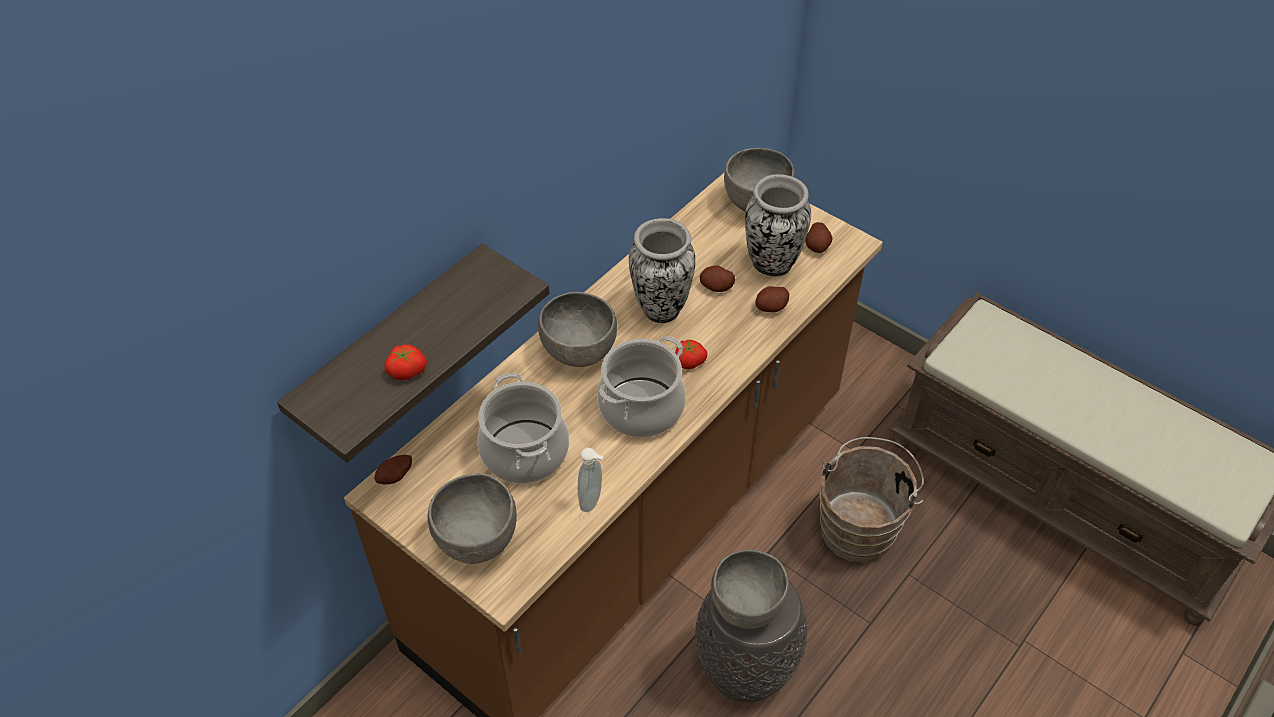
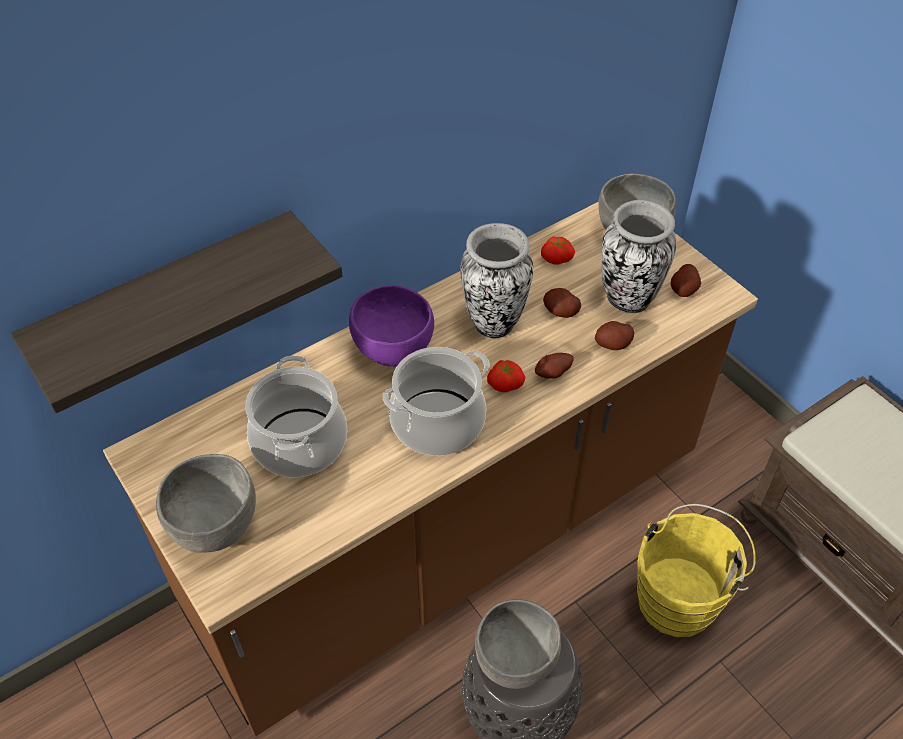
camera: 15 degrees right, 0 degrees up
(396, 477) = (161, 440): potato -> potato (553, 373)
(406, 369) = (155, 326): tomato -> tomato (556, 257)
(579, 352) = (394, 351): grey bowl -> purple bowl
(592, 500) = (350, 511): soap dispenser -> none
(860, 527) = (681, 597): brown bucket -> yellow bucket

